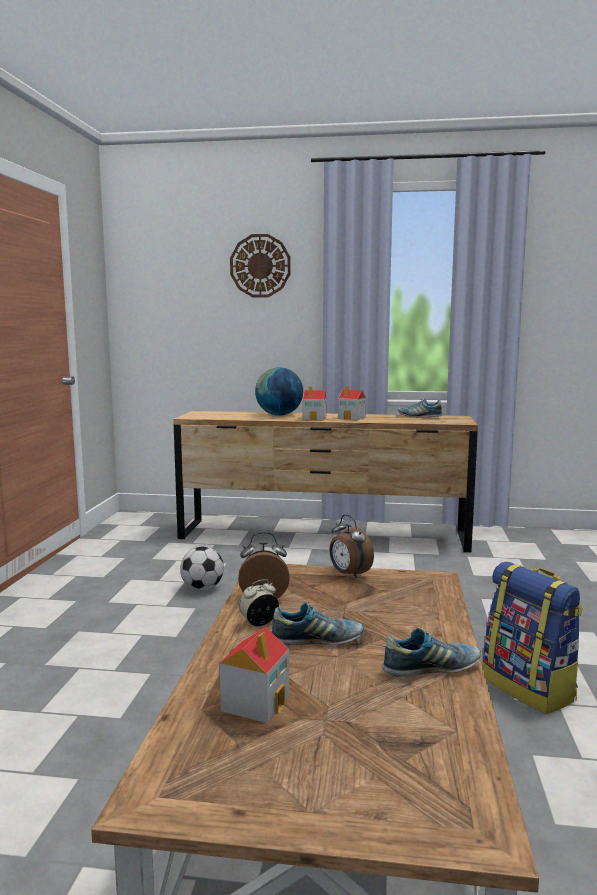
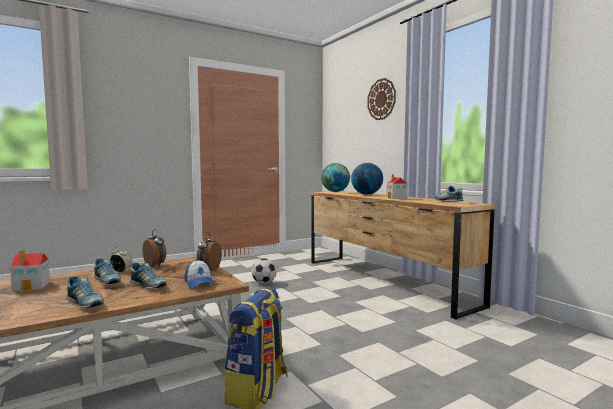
camera: 50 degrees right, 5 degrees down
(207, 414) = (335, 191): none -> globe
(315, 419) = (373, 196): toy house -> none
(385, 619) = (148, 286): none -> shoe
(414, 591) = (199, 283): none -> cap

